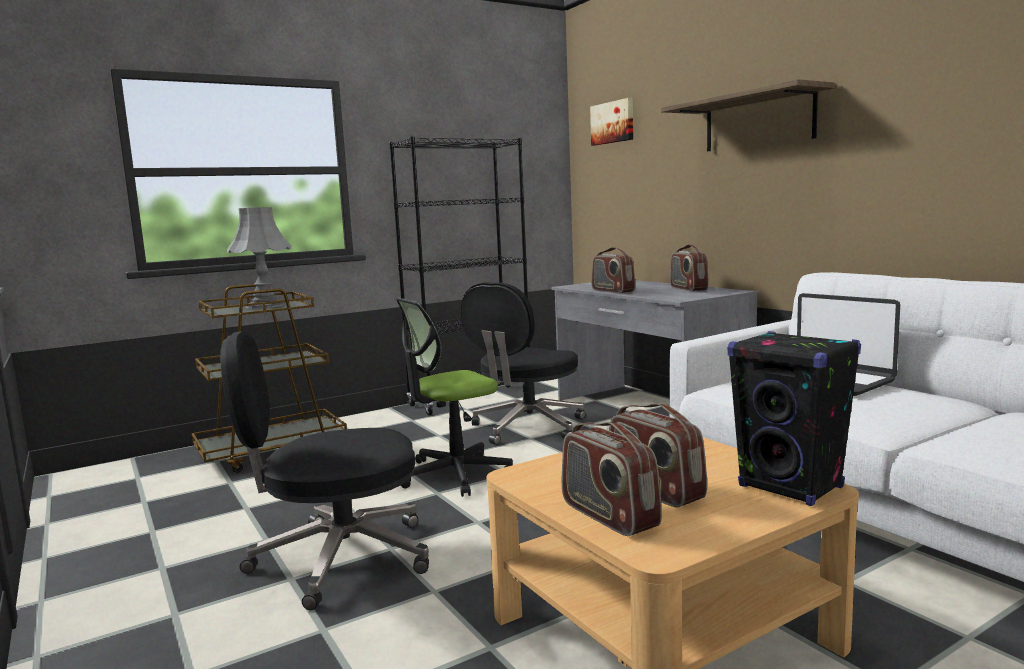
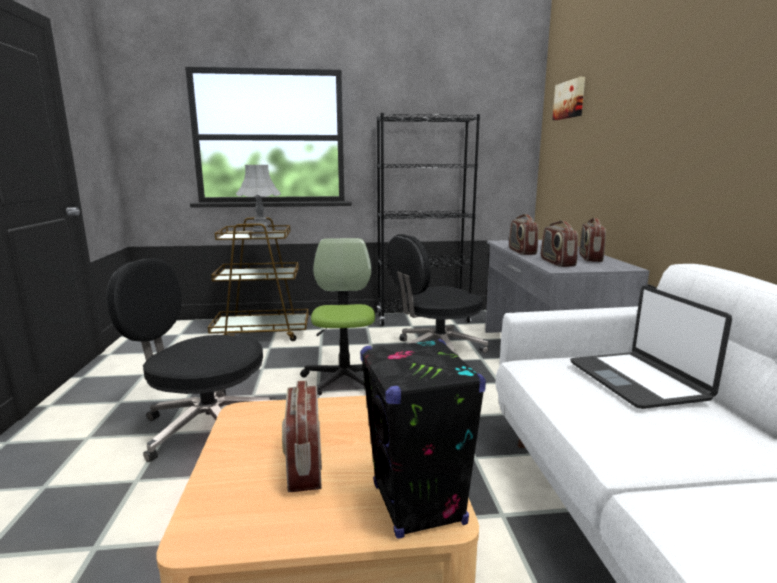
camera: 25 degrees right, 5 degrees up
(455, 474) = (344, 379): office chair -> office chair turned 90 degrees clockwise
(608, 516) = (230, 479): radio -> radio (557, 263)
(758, 121) = (675, 99): shelf -> none

